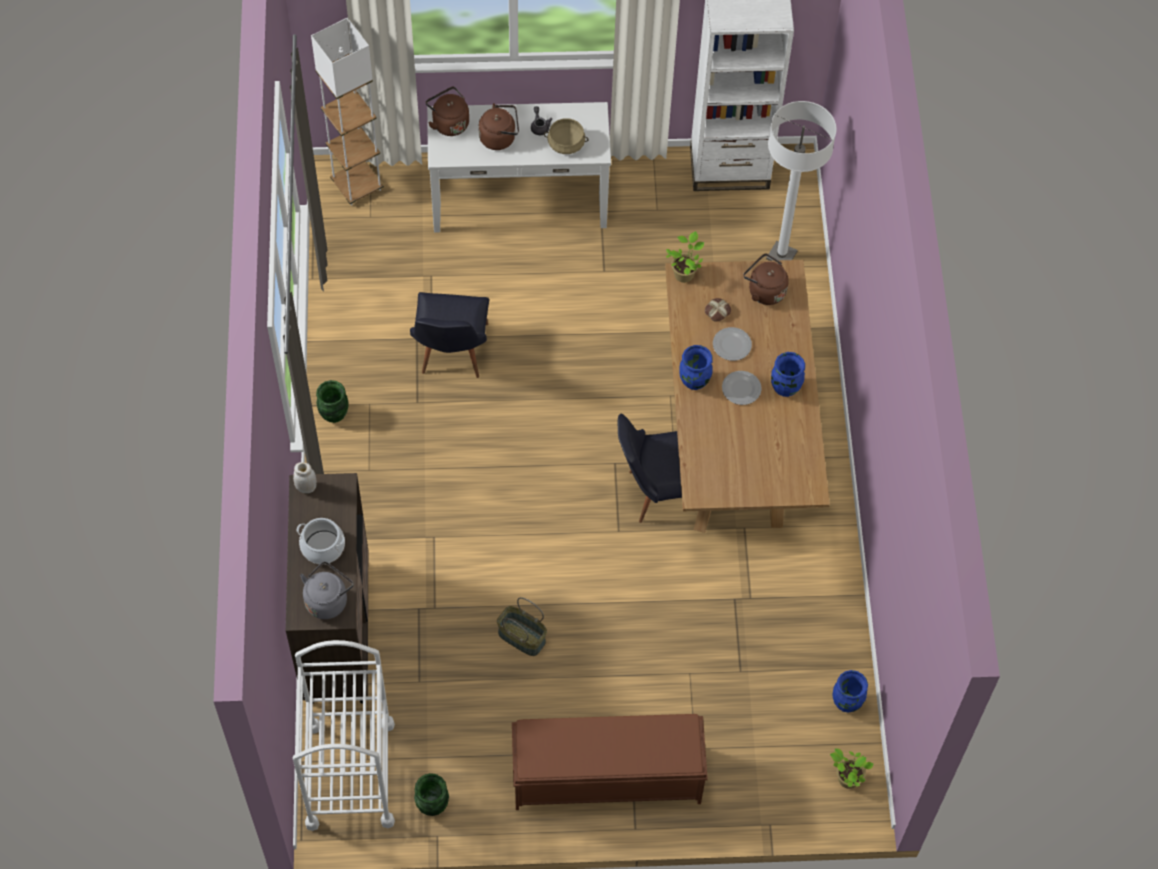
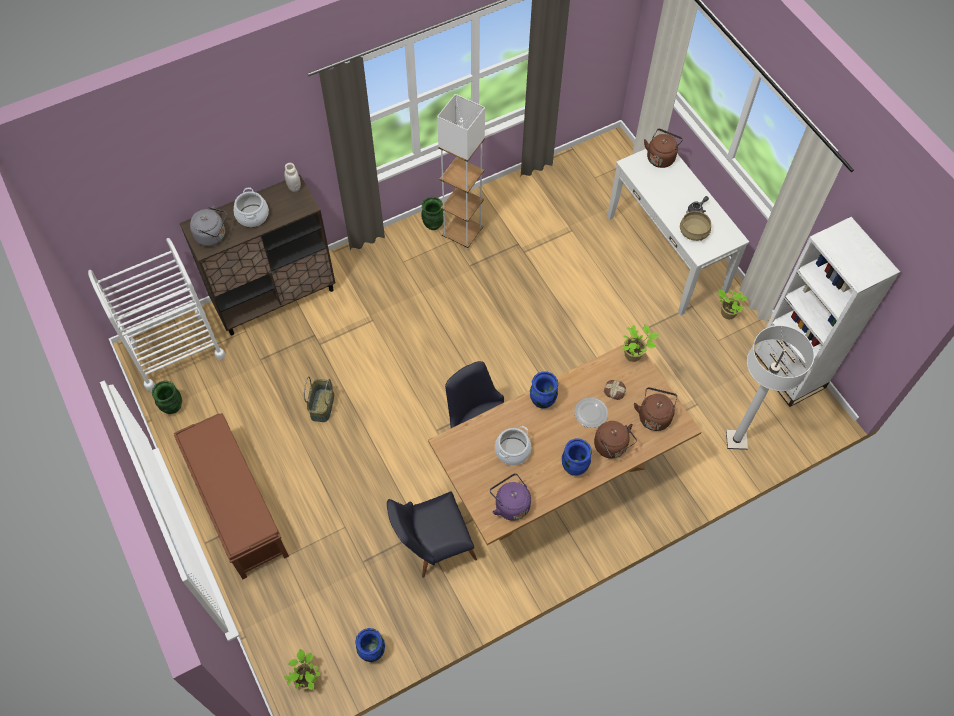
camera: 65 degrees right, 0 degrees up
(357, 185) = (614, 160): white floor lamp -> white floor lamp (462, 233)
(451, 355) = (517, 269): black chair -> black chair (432, 546)
(500, 137) = (670, 191): brown kettle -> brown kettle (612, 447)
(628, 184) = (727, 313): none -> potted plant
(738, 435) = (512, 451): none -> cooking pot
(742, 389) = (555, 436): plate -> none
(797, 464) = (510, 504): none -> purple kettle

